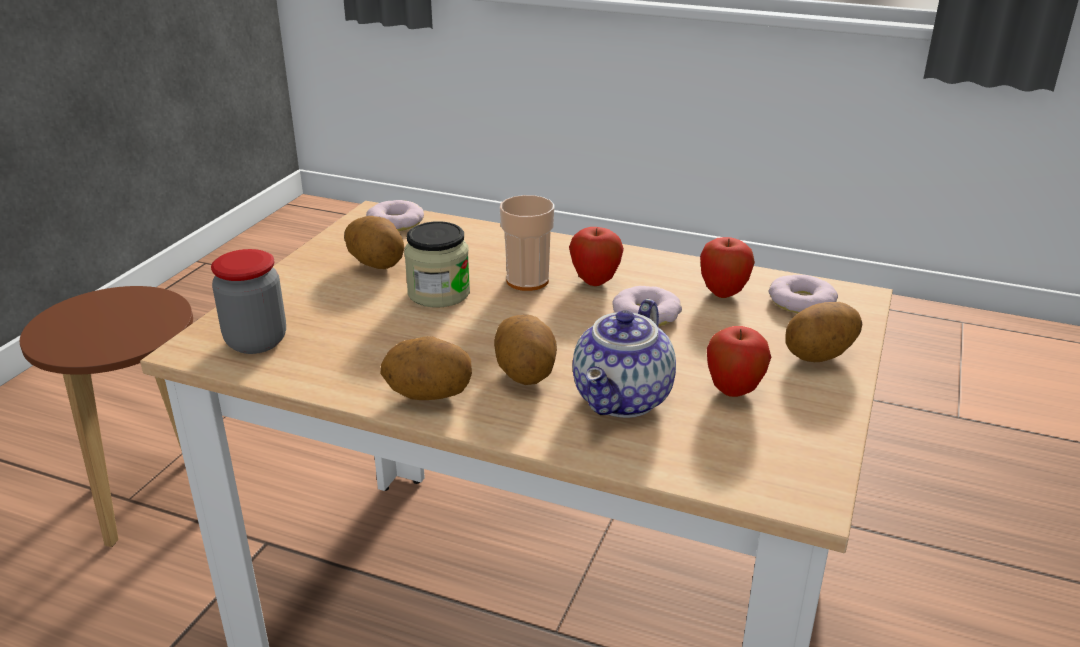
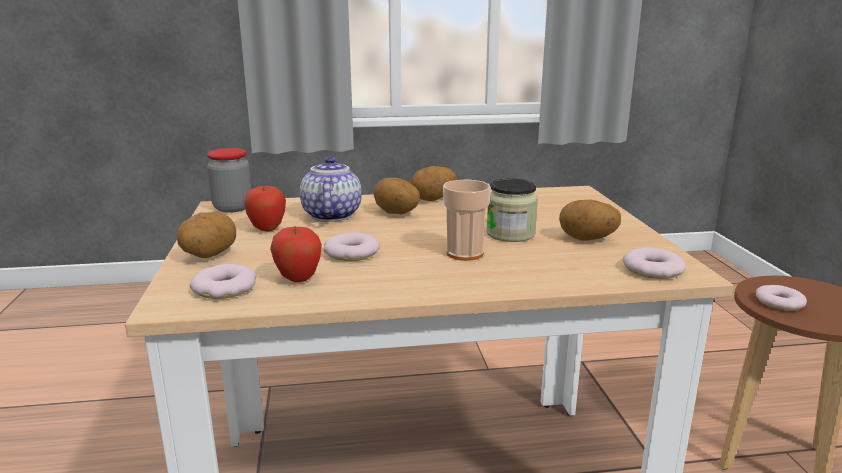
camera: 150 degrees right, 10 degrees down
(135, 331) = (779, 302): none -> donut
(256, 341) = (556, 198): jar -> jar (232, 208)
(595, 281) = (413, 264): apple -> none

